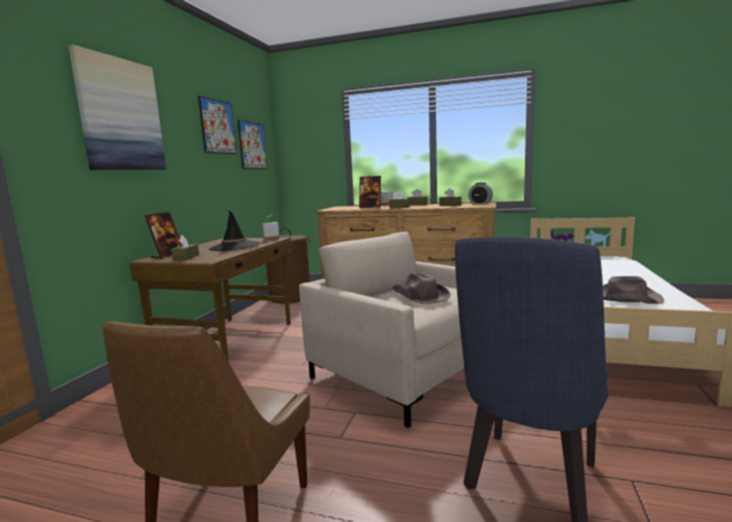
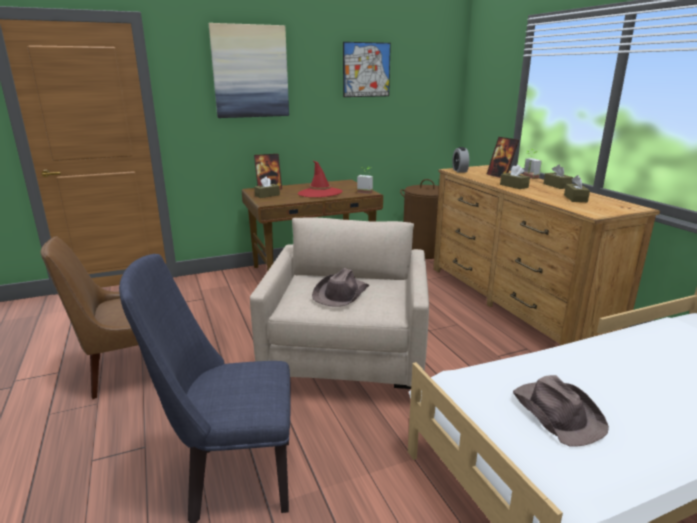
camera: 50 degrees right, 10 degrees up
(234, 247) = (320, 193): black hat -> red hat
(252, 145) = (418, 85): picture -> none
(480, 203) = (625, 206): alarm clock -> alarm clock (459, 171)

